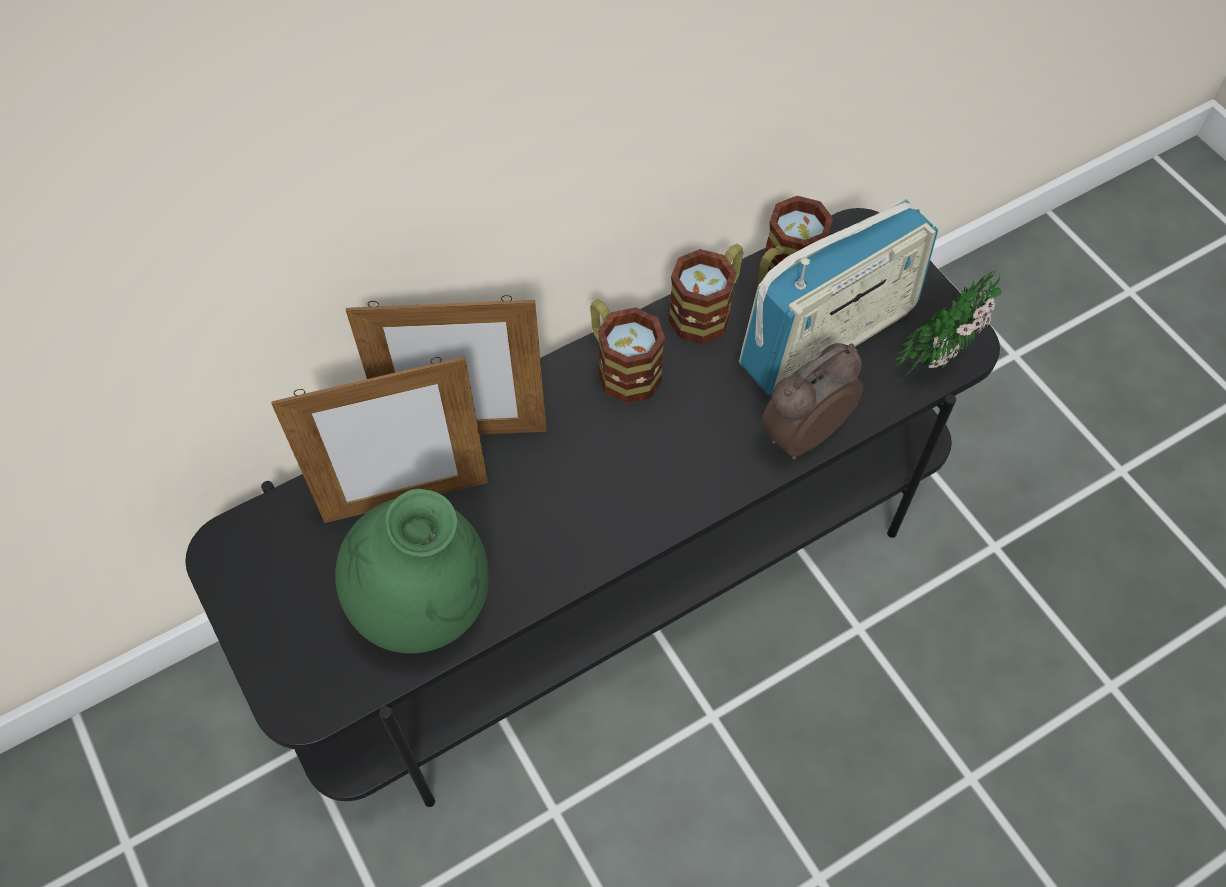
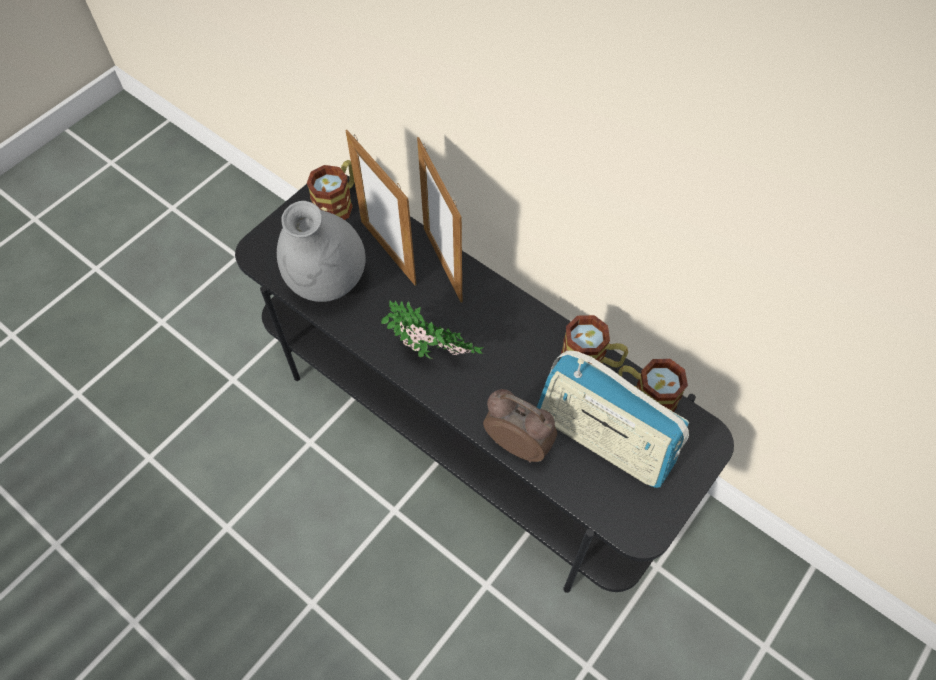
camera: 70 degrees right, 0 degrees up
(423, 607) = (327, 283): green vase -> grey vase
(621, 366) = (524, 326): mug -> mug (338, 203)
(943, 352) = (627, 518): potted plant -> potted plant (432, 355)

